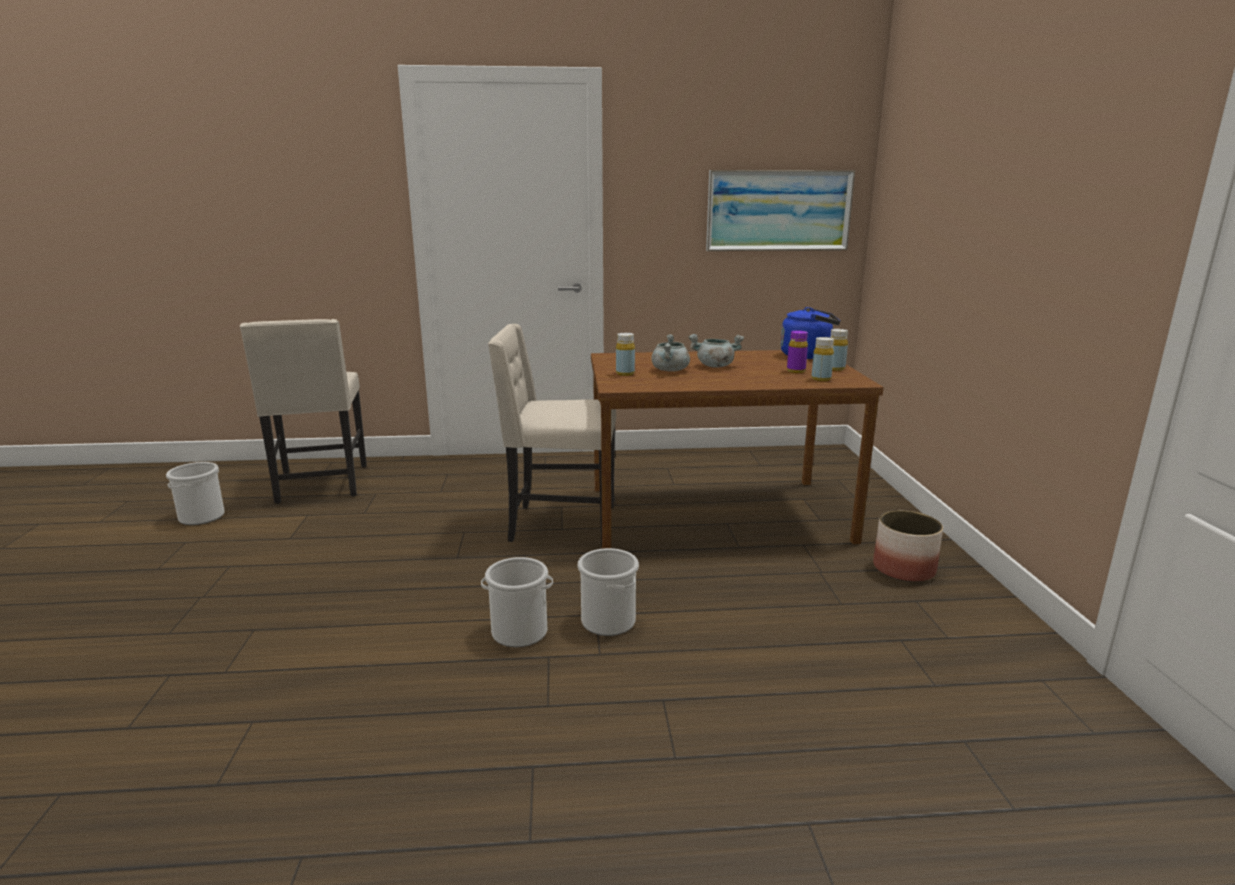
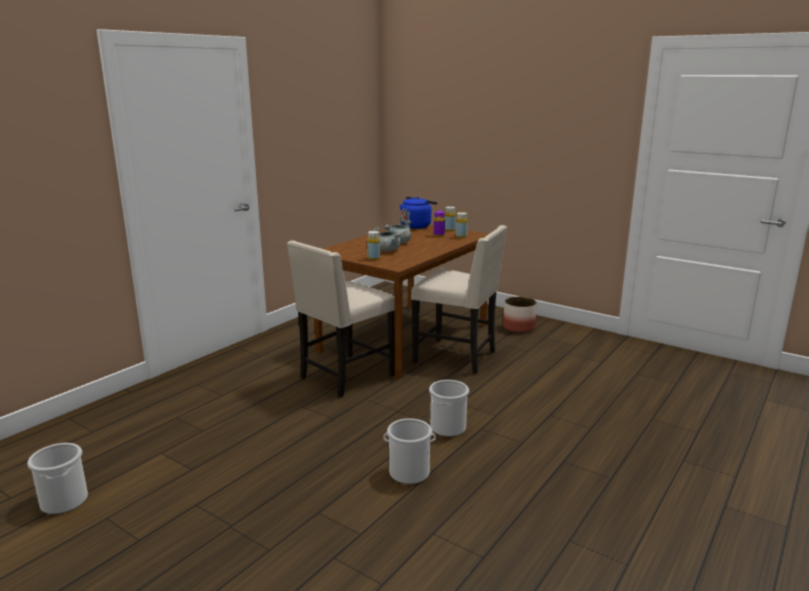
camera: 50 degrees left, 0 degrees up
(321, 485) = (110, 434): beige chair -> beige chair (457, 357)
(609, 621) = (470, 402): bucket -> bucket (409, 472)
(778, 210) = (344, 135): picture -> none

